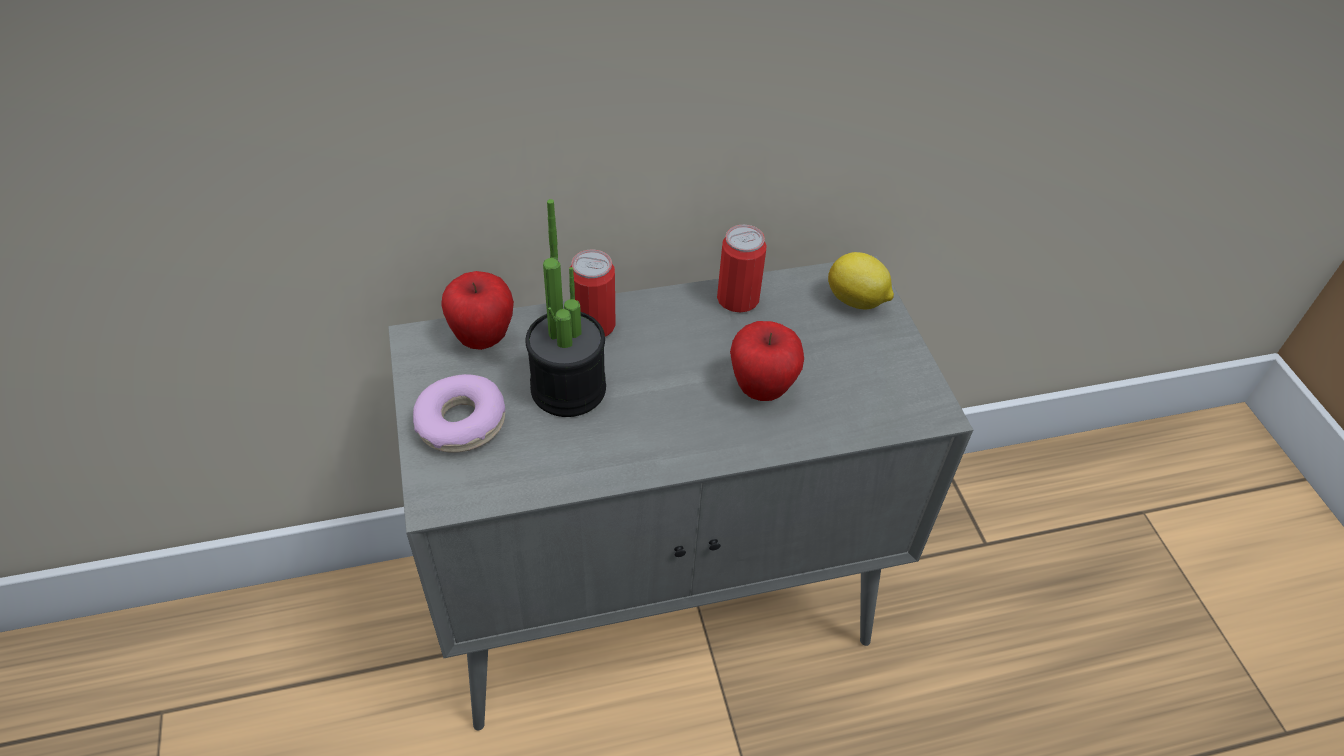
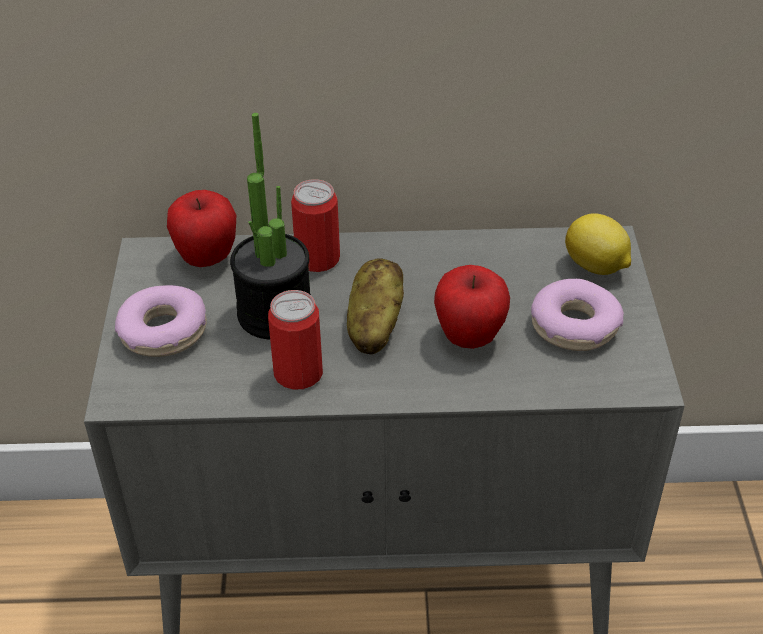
camera: 15 degrees right, 5 degrees down
(668, 388) = (373, 326): none -> potato
(737, 299) = (471, 251): can -> can (298, 373)
(854, 364) = (574, 326): none -> donut

